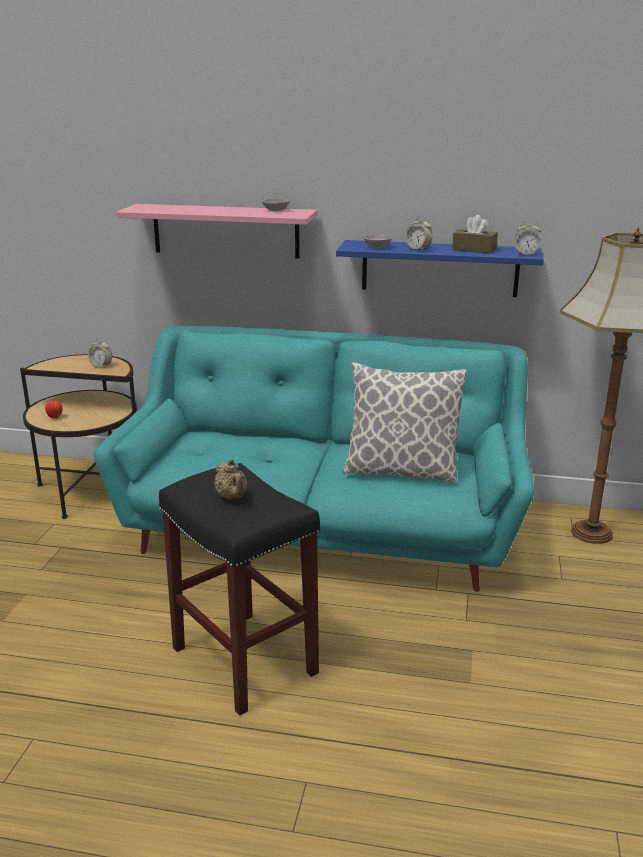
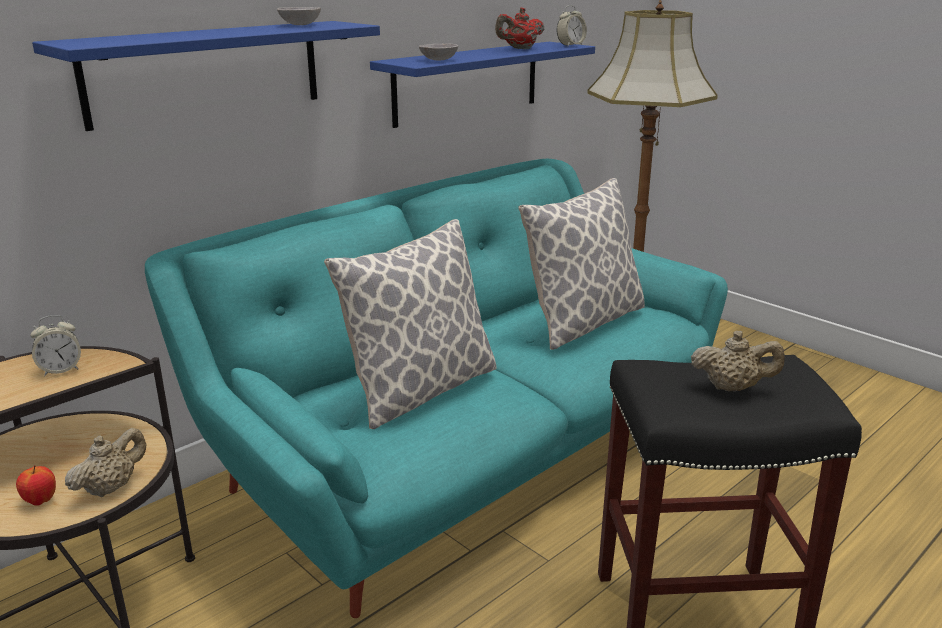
camera: 55 degrees left, 0 degrees up
(76, 424) = (111, 487): none -> beige teapot
(225, 231) = (206, 72): pink shelf -> blue shelf
(242, 454) = (420, 390): none -> pillow
(418, 249) = (480, 55): alarm clock -> none
(474, 249) = (520, 49): brown tissue box -> red teapot

